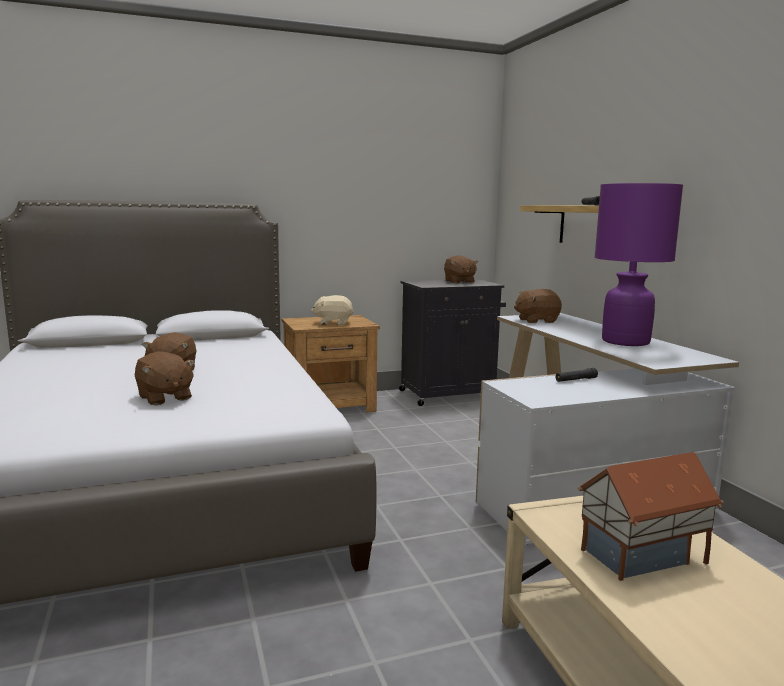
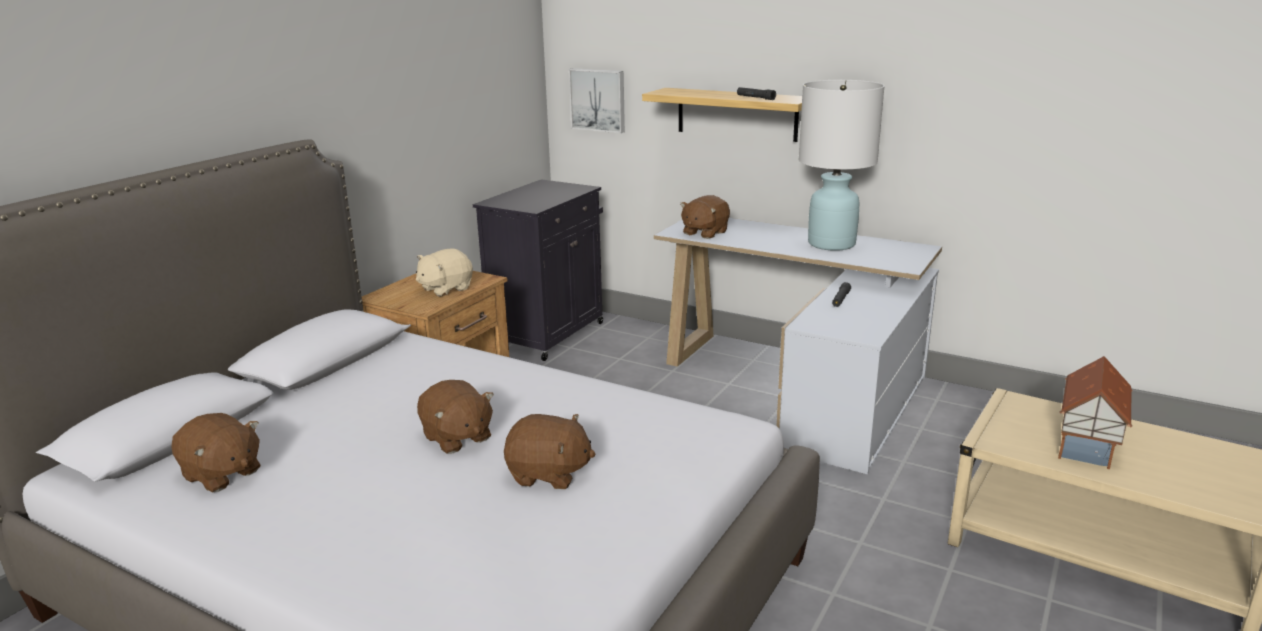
camera: 40 degrees left, 10 degrees up
(459, 282) = (542, 191): brown plush toy -> brown plush toy (221, 474)
(520, 219) = (598, 100): none -> picture
(625, 341) = (831, 244): purple table lamp -> white table lamp

